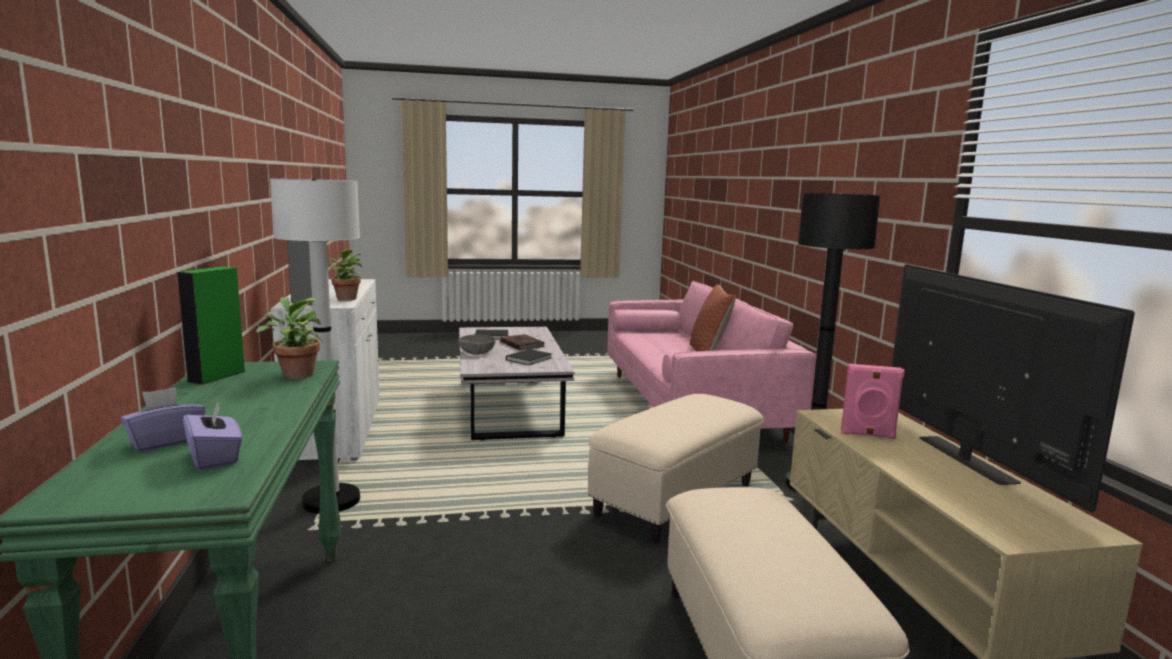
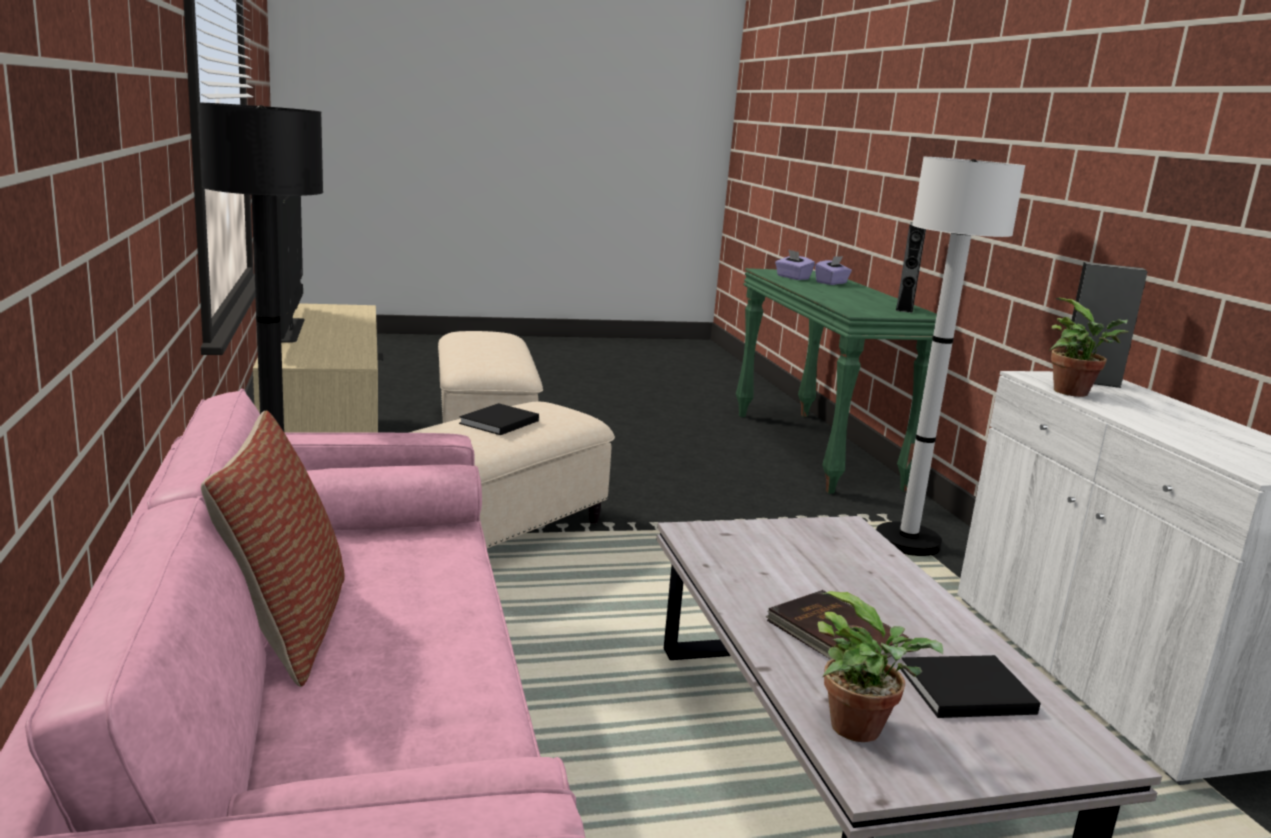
camera: 175 degrees right, 5 degrees up
(217, 376) = (904, 308): green speaker -> grey speaker
(295, 374) = (853, 307): potted plant -> potted plant (863, 730)
(477, 352) = (908, 589): grey bowl -> none
(530, 358) = (769, 564): black book -> black book (497, 422)
(867, 435) = (341, 347): pink speaker -> none

